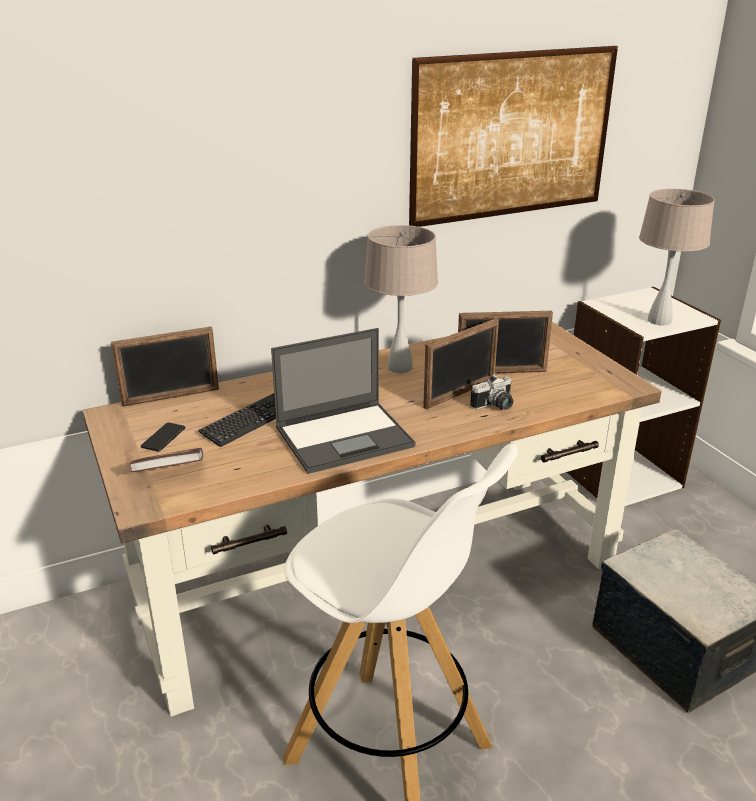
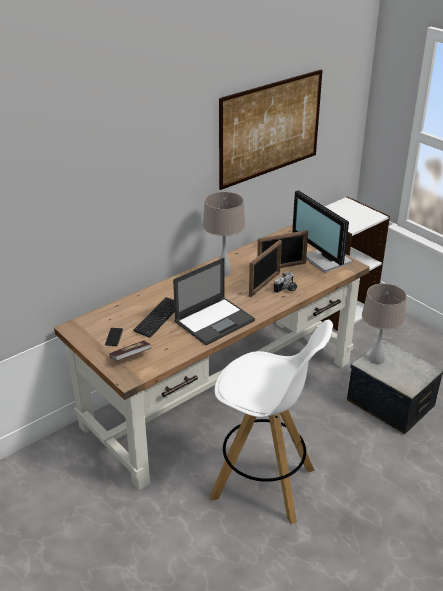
camera: 15 degrees left, 5 degrees up
(171, 397) = (102, 311): picture frame -> none
(584, 372) = (326, 260): none -> monitor
(659, 321) = (357, 221): beige table lamp -> beige table lamp (376, 359)

